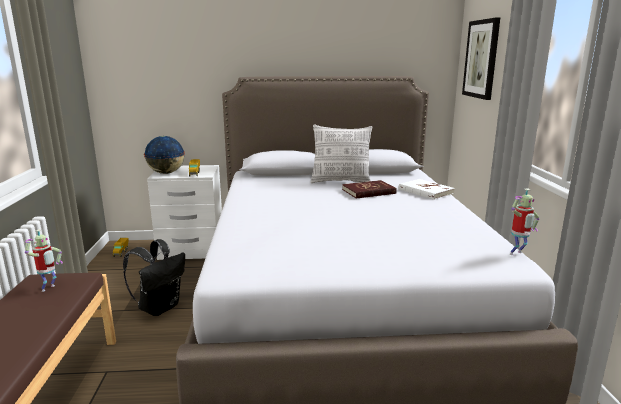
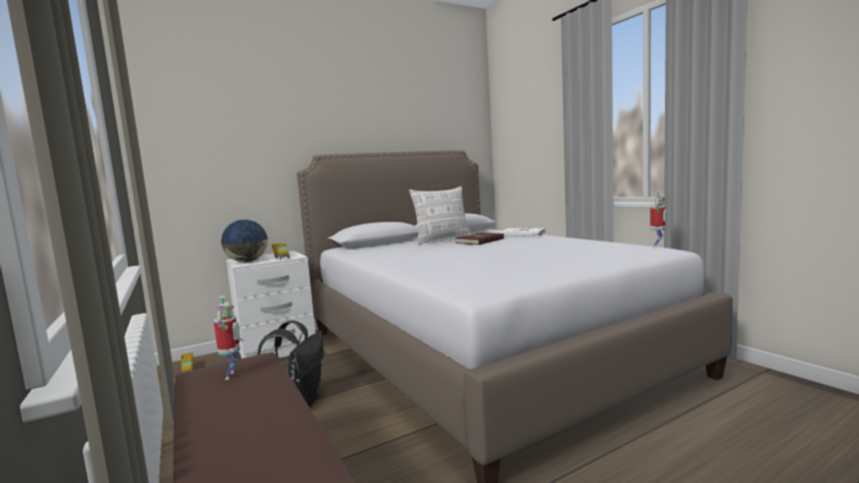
camera: 25 degrees left, 10 degrees down
(481, 59) = (523, 130): picture -> none

